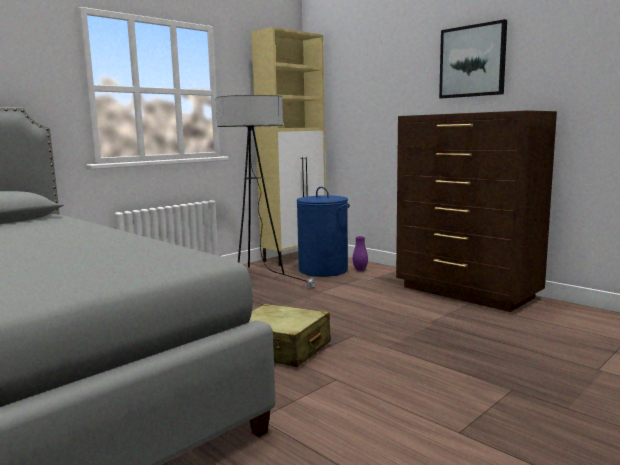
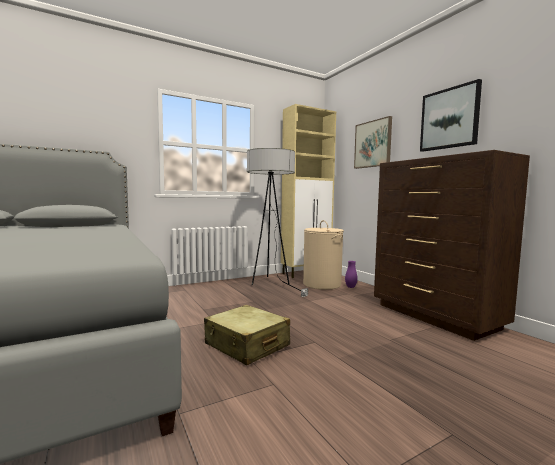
camera: 15 degrees right, 5 degrees down
(323, 270) = (322, 284): blue laundry basket -> beige laundry basket
(377, 84) = (373, 144): none -> picture

